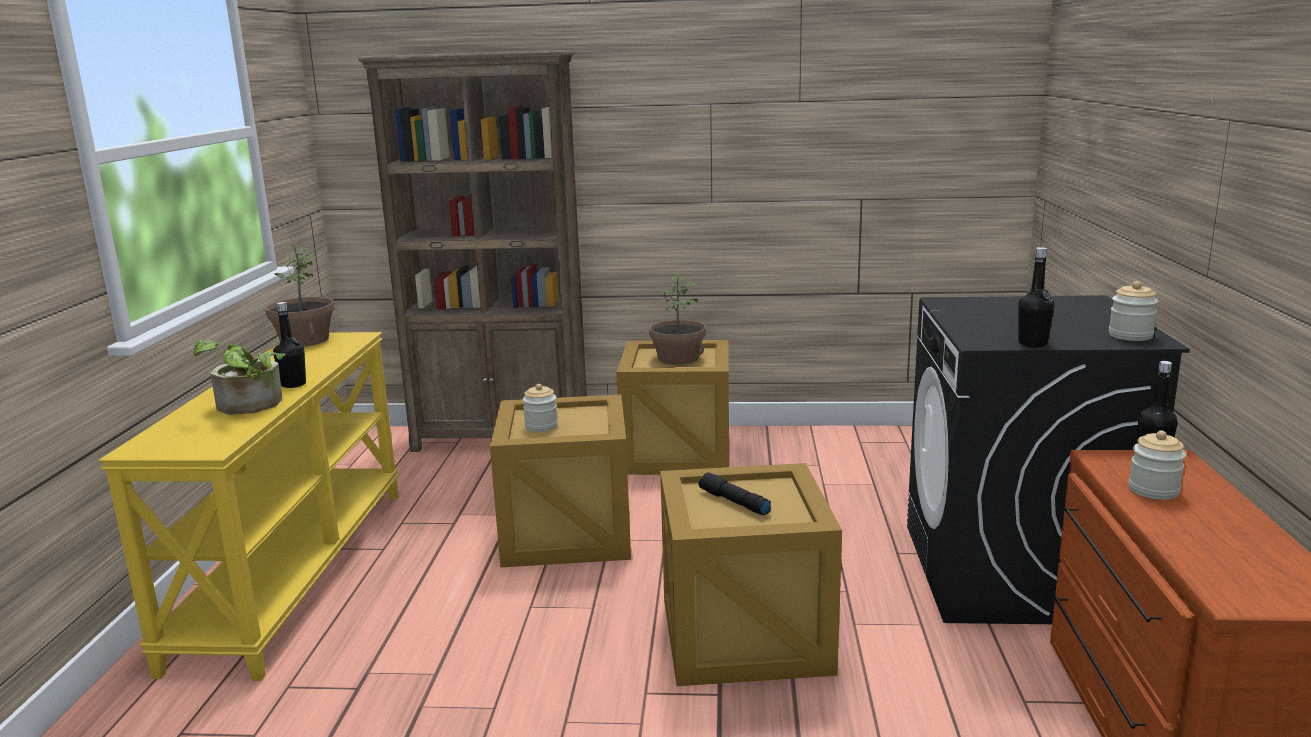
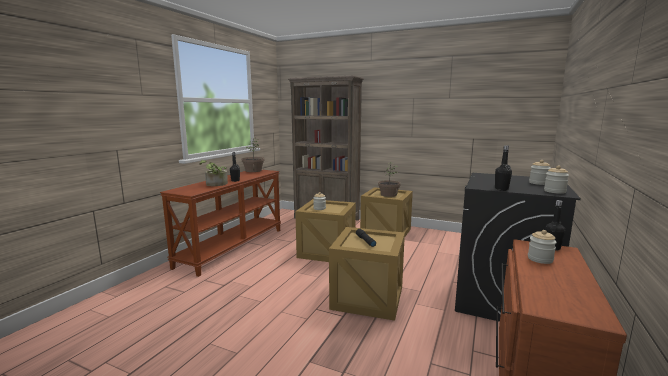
camera: 20 degrees right, 5 degrees down
(293, 571) = (232, 247): yellow console table -> brown console table
(1079, 315) = (538, 183): none -> jar

